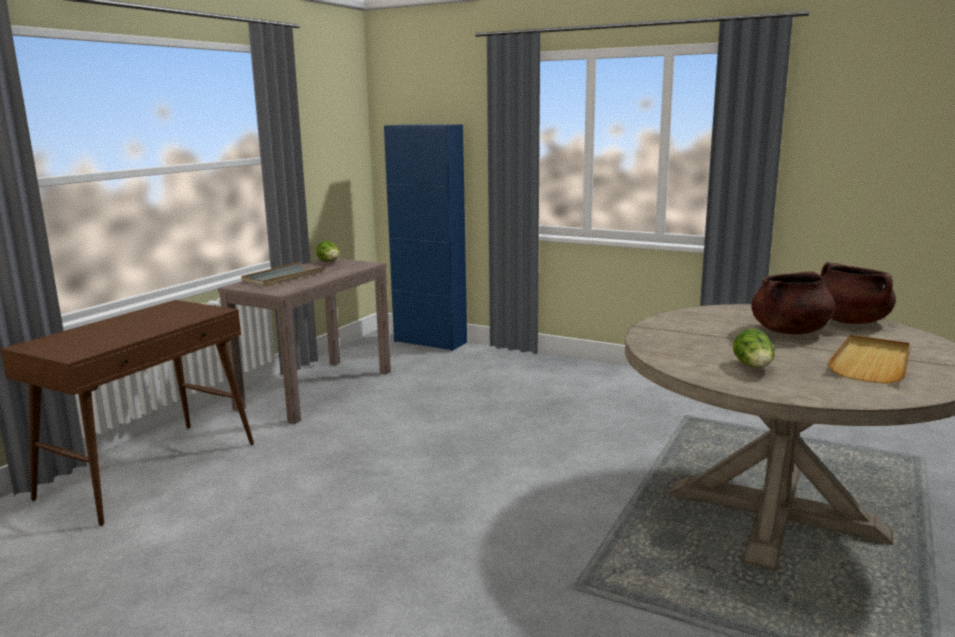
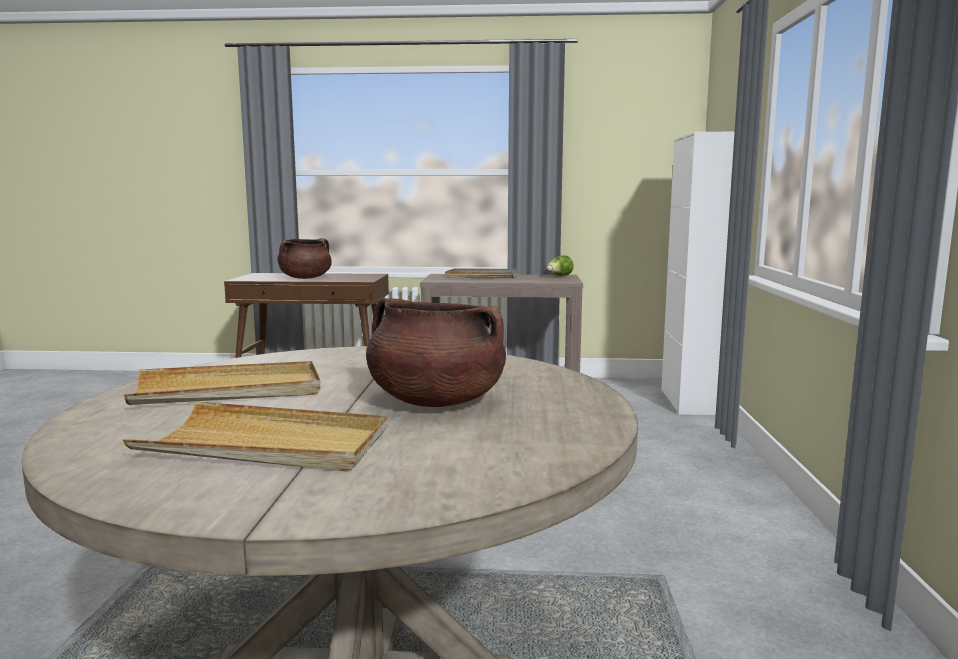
camera: 65 degrees right, 5 degrees down
(430, 342) = (688, 402): blue cabinet -> white cabinet
(754, 367) = (229, 390): lettuce -> beige tray
(849, 321) = (556, 434): brown cooking pot -> brown cooking pot (305, 278)

